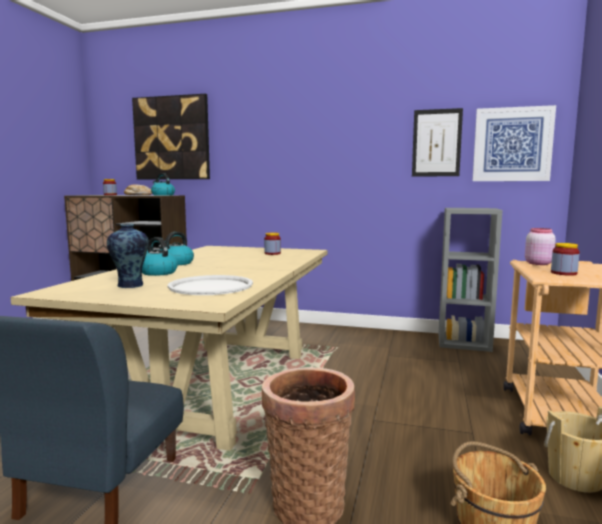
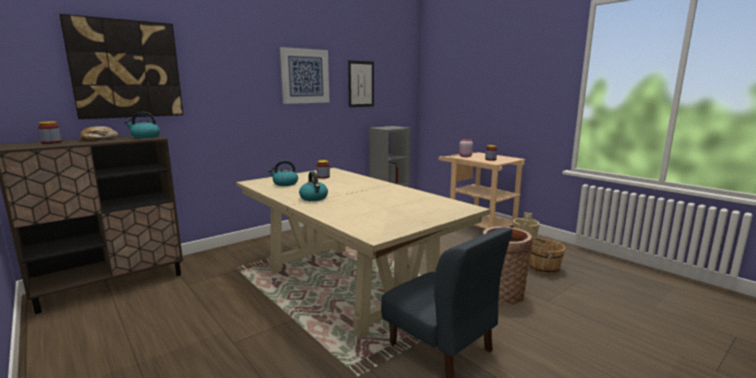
camera: 55 degrees left, 5 degrees up
(130, 285) = (386, 216): vase -> none
(158, 272) = (346, 206): kettle -> kettle (285, 184)
(211, 286) = (419, 202): white tray -> none
(512, 144) = (396, 86): picture -> picture (305, 76)

